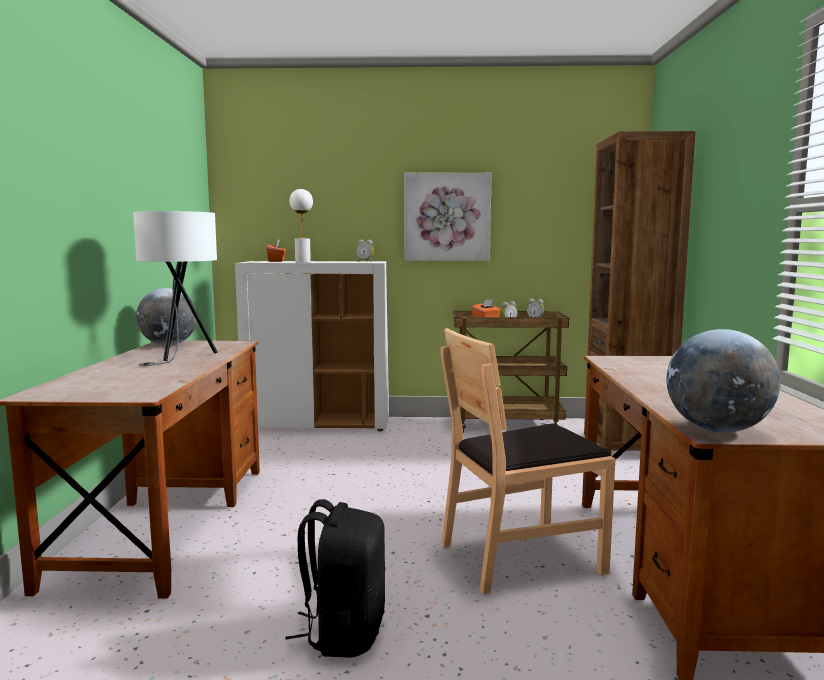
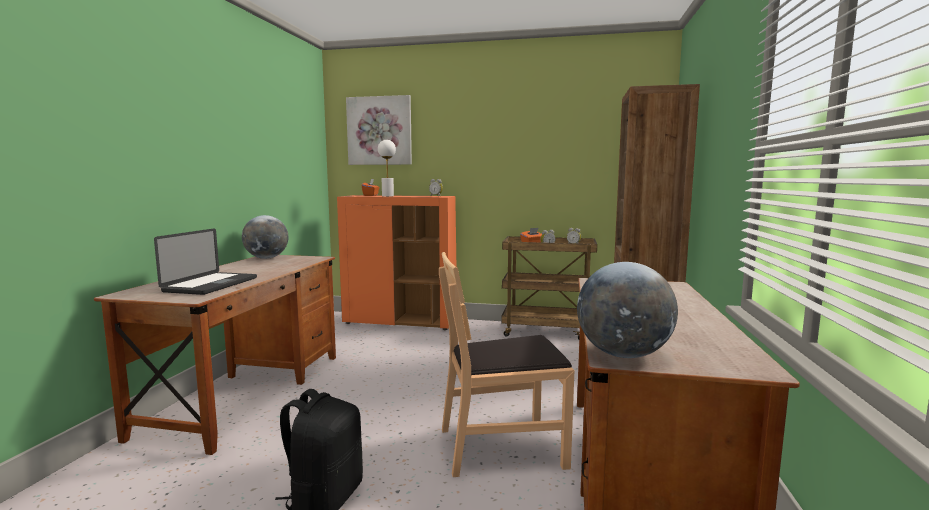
camera: 10 degrees right, 0 degrees up
(141, 379) = (211, 285): none -> laptop
(180, 357) = (262, 268): white table lamp -> none
(318, 424) = (401, 322): white cabinet -> orange cabinet
(447, 217) = (504, 161): picture -> picture (379, 131)

